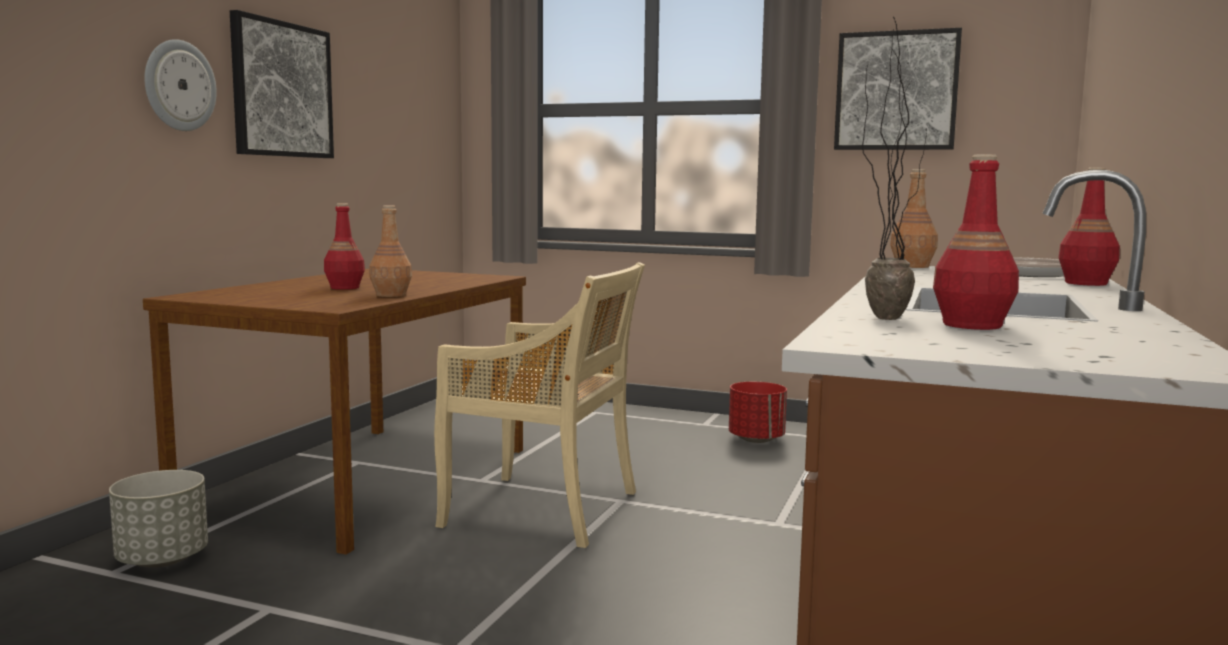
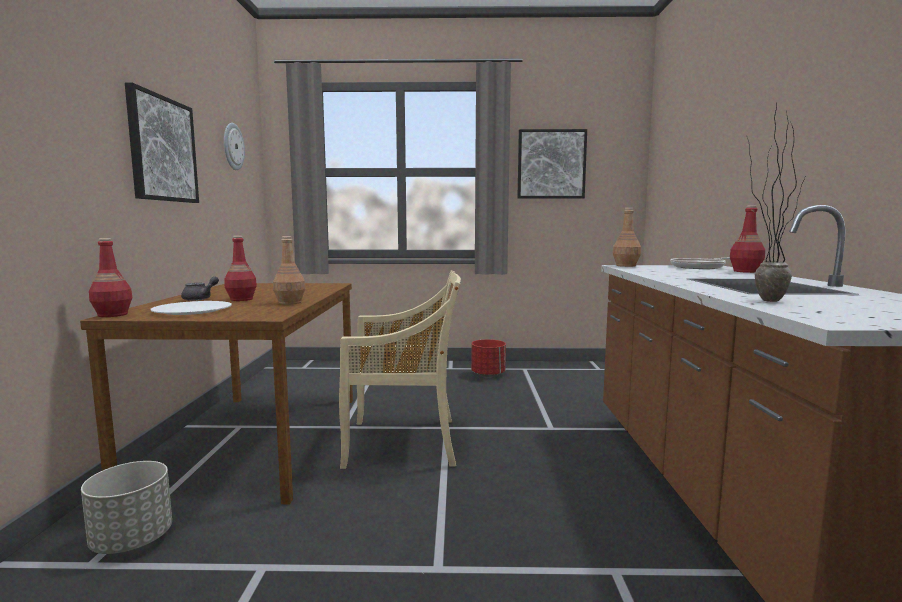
camera: 20 degrees left, 0 degrees up
(179, 85) = (91, 140): wall clock -> wall clock (232, 146)
(267, 296) = (192, 310): none -> white plate
(302, 284) = (201, 298): none -> grey teapot
(972, 325) = (828, 302): red bottle -> red bottle (112, 315)

